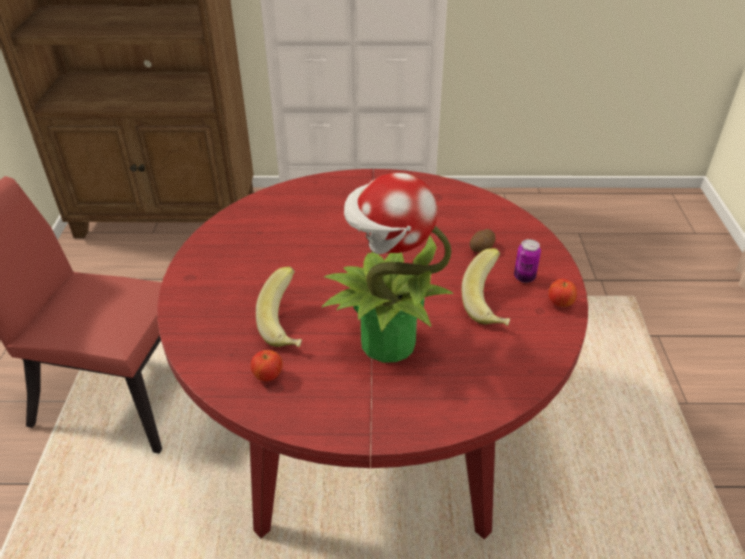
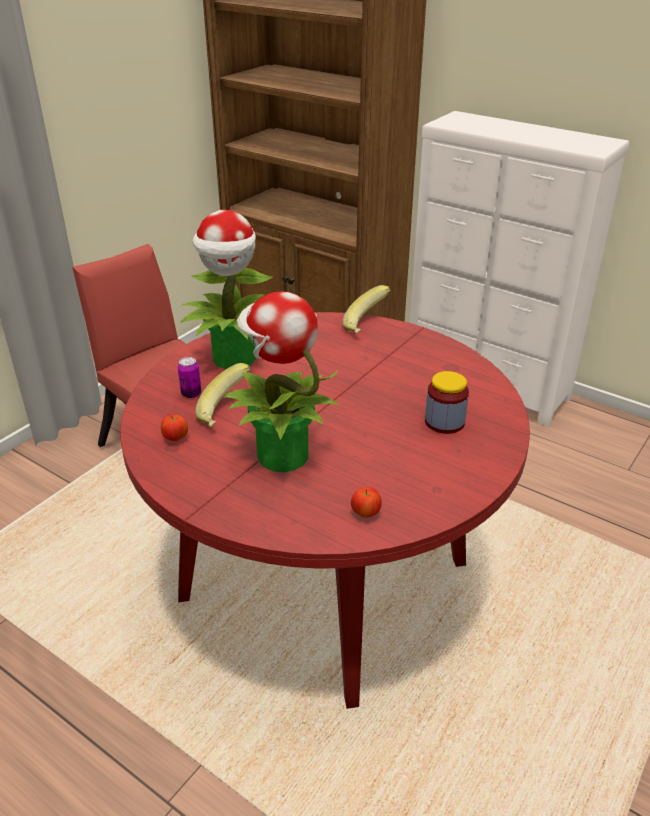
camera: 35 degrees right, 5 degrees down
(236, 267) = (234, 359): none -> potted plant
(482, 248) = (444, 422): potato -> jar
(490, 305) = (398, 466): banana -> banana (367, 326)
(524, 277) = (455, 459): can -> can (191, 394)
(560, 303) = (463, 493): apple -> apple (365, 513)

